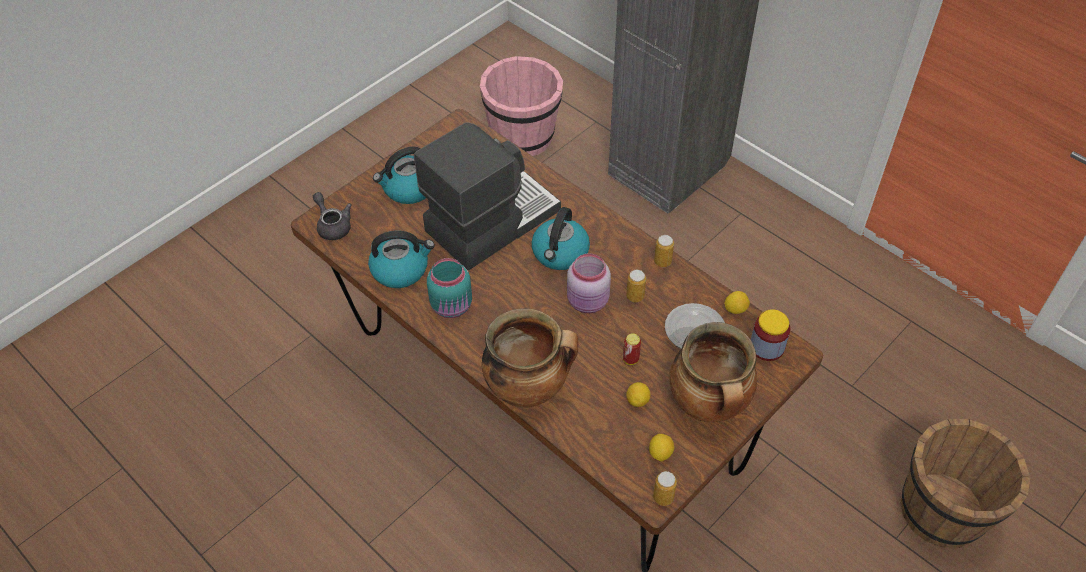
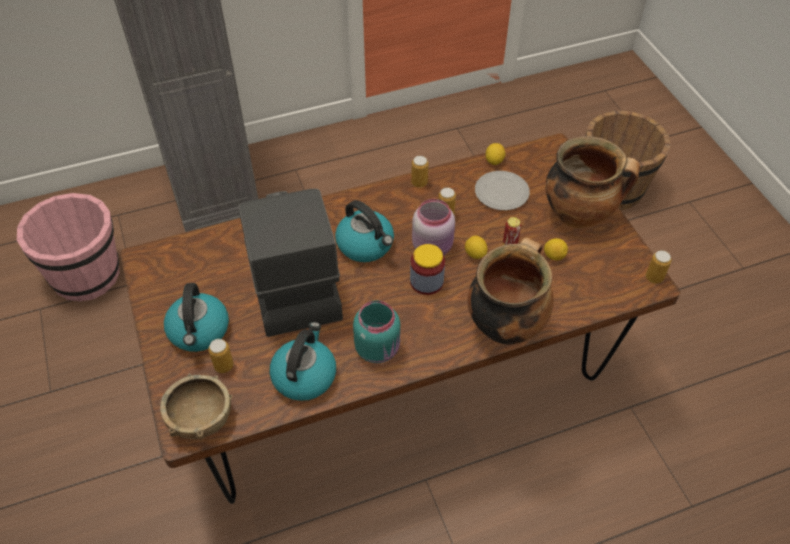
camera: 65 degrees left, 0 degrees up
(333, 225) = (200, 418): grey teapot -> brown bowl
(385, 217) = (224, 366): none -> can
(660, 453) = (611, 262): lemon -> lemon (475, 254)
(767, 347) = (540, 159): jar -> jar (426, 281)

